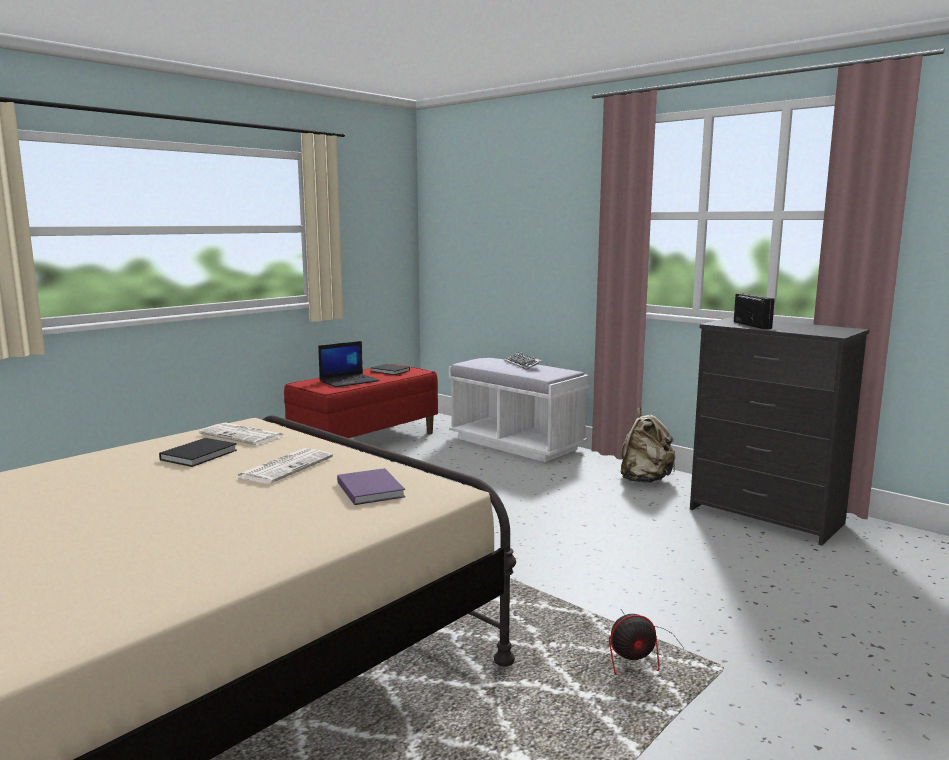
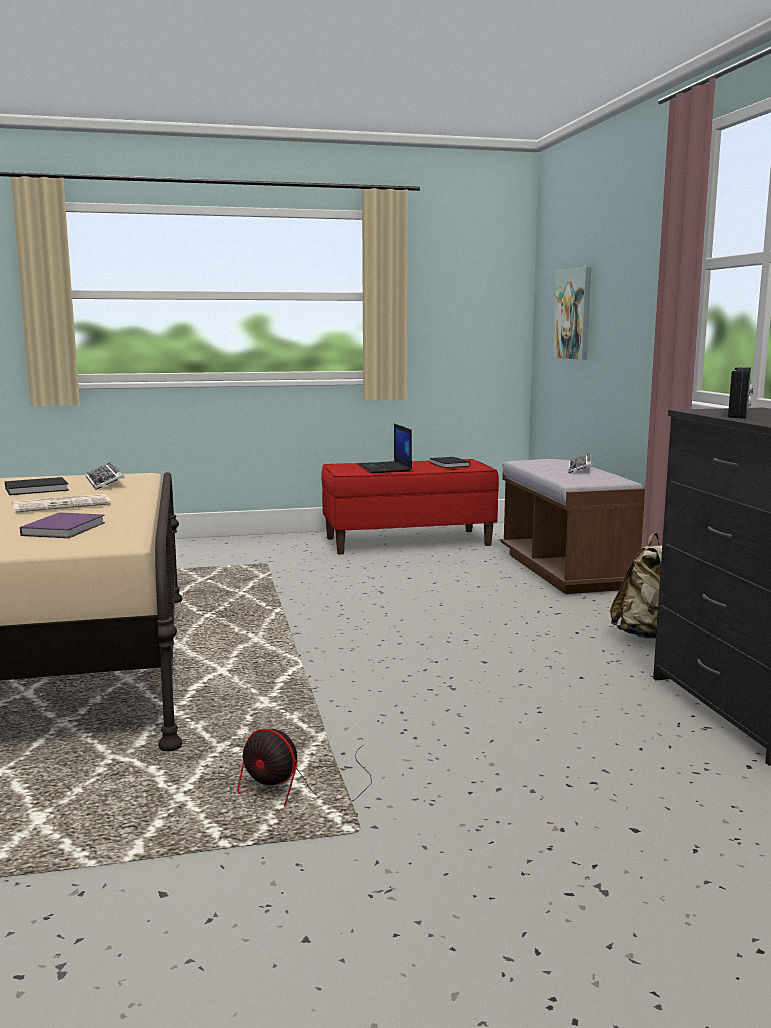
camera: 35 degrees right, 0 degrees up
(244, 435) = (105, 482): newspaper -> keyboard
(349, 381) = (385, 468): laptop -> laptop turned 75 degrees clockwise
(477, 243) = (573, 314): none -> picture
(516, 444) = (566, 571): white bench -> brown bench

